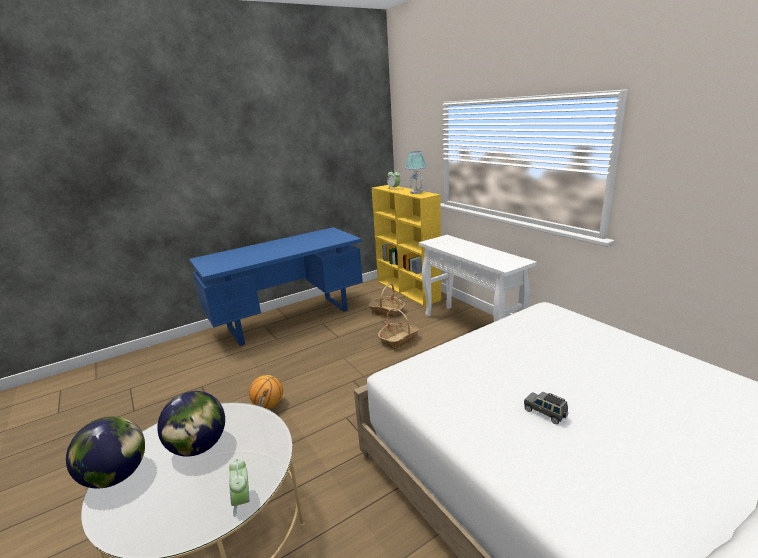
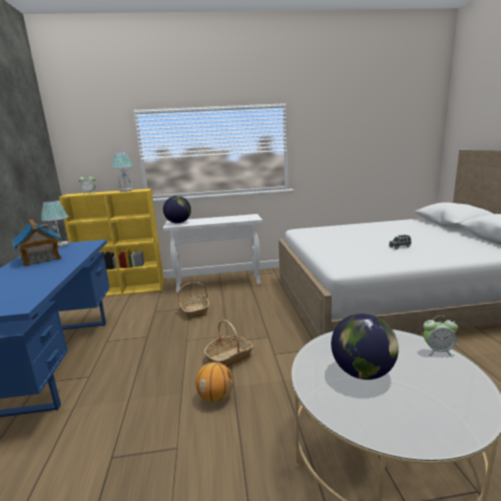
camera: 65 degrees left, 5 degrees down
(117, 476) = (393, 431): globe -> globe (178, 223)
(299, 241) = (41, 259): none -> toy house
(335, 232) = (61, 245): none -> table lamp
(387, 311) = (143, 305): basket -> basket (229, 357)

